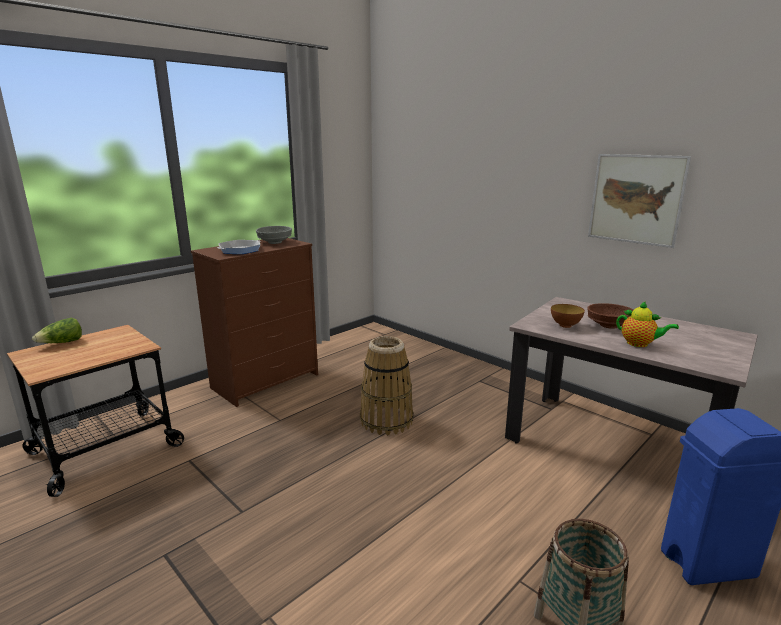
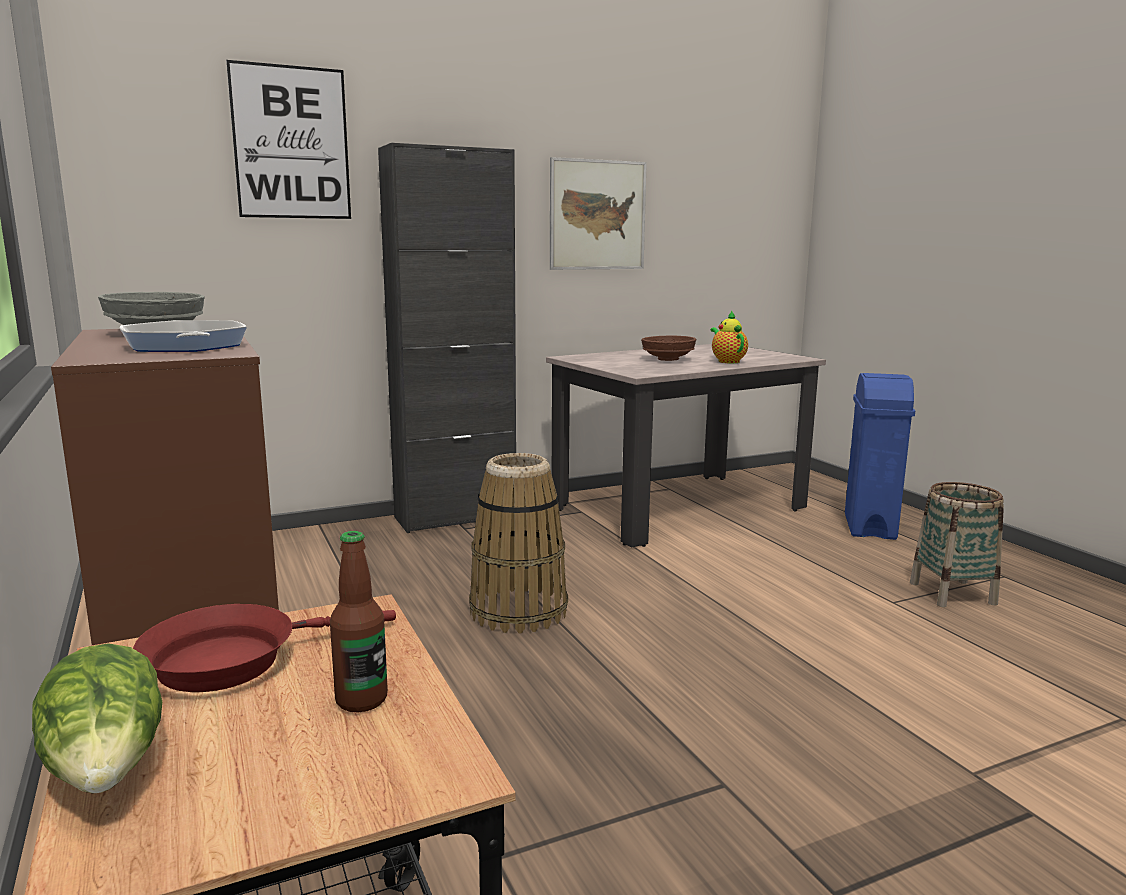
camera: 70 degrees left, 5 degrees down
(84, 358) = (361, 700): none -> bottle
(114, 340) = (234, 660): none -> red frying pan
(451, 150) = (291, 143): none -> picture
(492, 374) = (455, 517): none -> black cabinet
(565, 325) = (654, 367): bowl -> none
(639, 344) = (727, 361): teapot -> teapot turned 75 degrees counterclockwise

